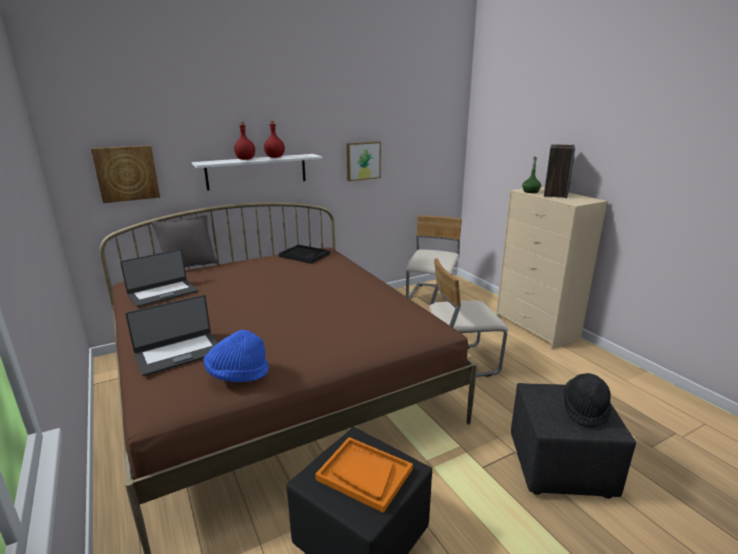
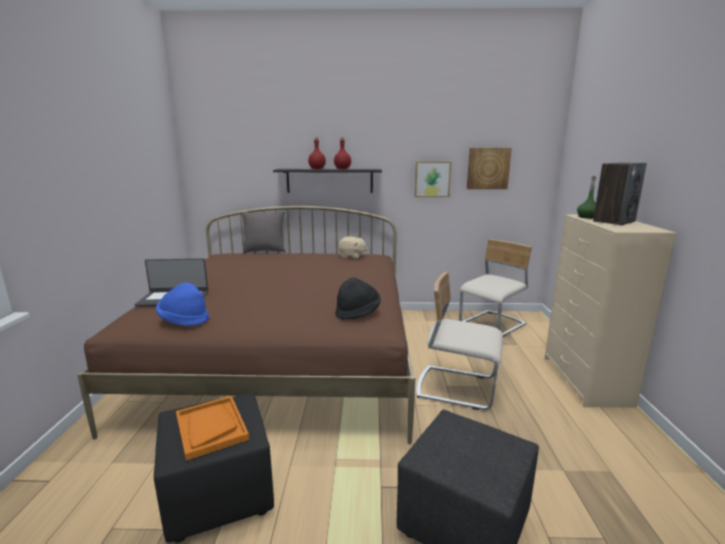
camera: 30 degrees right, 5 degrees down
(126, 173) = (231, 174): picture -> picture (488, 168)
(162, 293) = (222, 263): laptop -> none
(257, 171) = (329, 180): white shelf -> black shelf
(304, 255) = (352, 256): black tray -> beige plush toy
(585, 410) = (483, 459): black hat -> black hat (358, 313)

